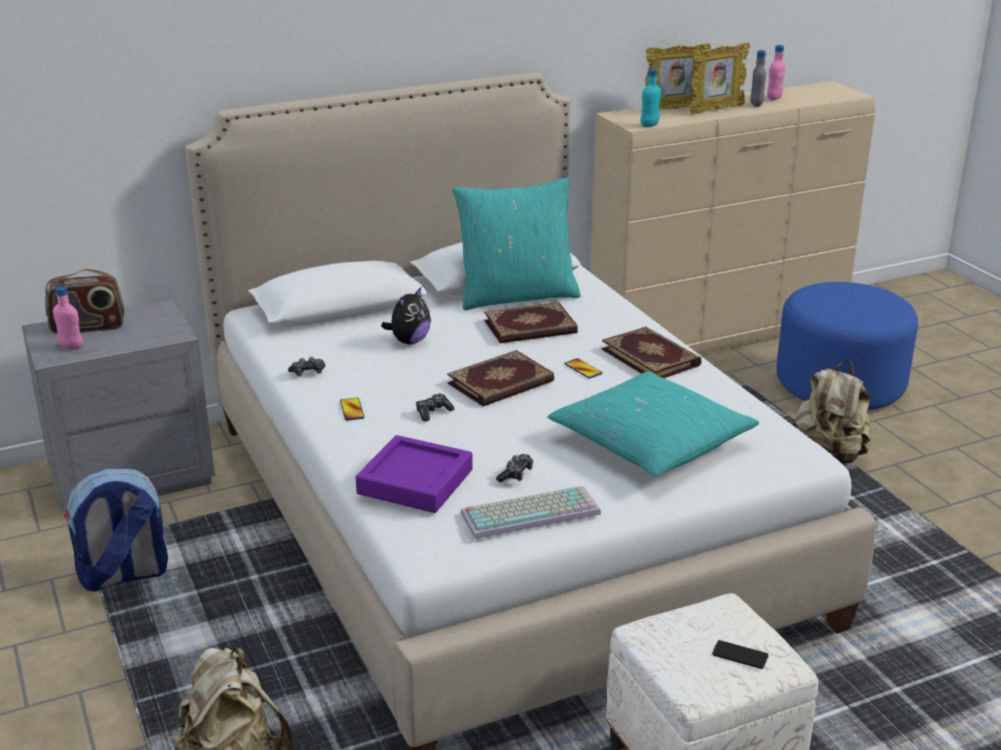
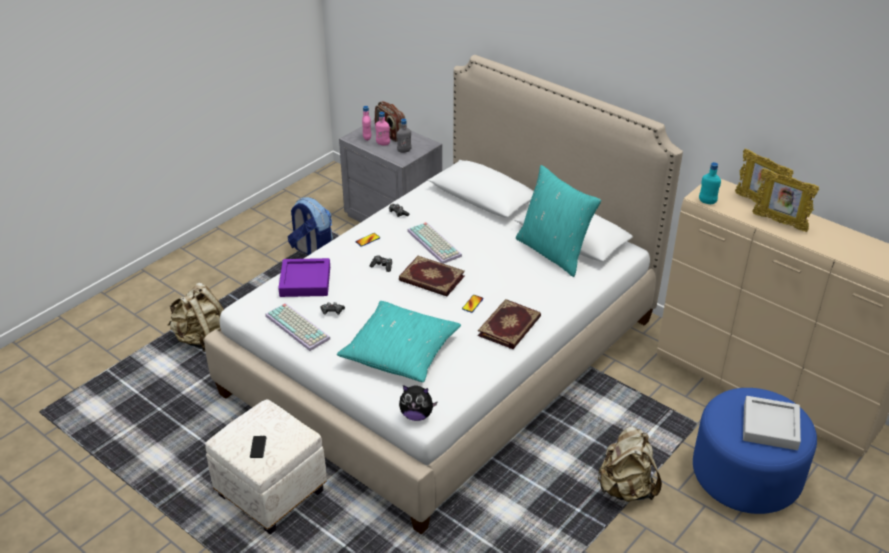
camera: 65 degrees right, 10 degrees up
(409, 341) = (460, 233): plush toy -> plush toy (416, 415)
(418, 362) = (435, 243): none -> keyboard
(530, 328) = (513, 270): book -> none
(756, 104) = (818, 238): grey bottle -> grey bottle (404, 151)
(774, 98) = (847, 243): pink bottle -> pink bottle (383, 144)
(863, 300) = (770, 427): none -> grey tray

